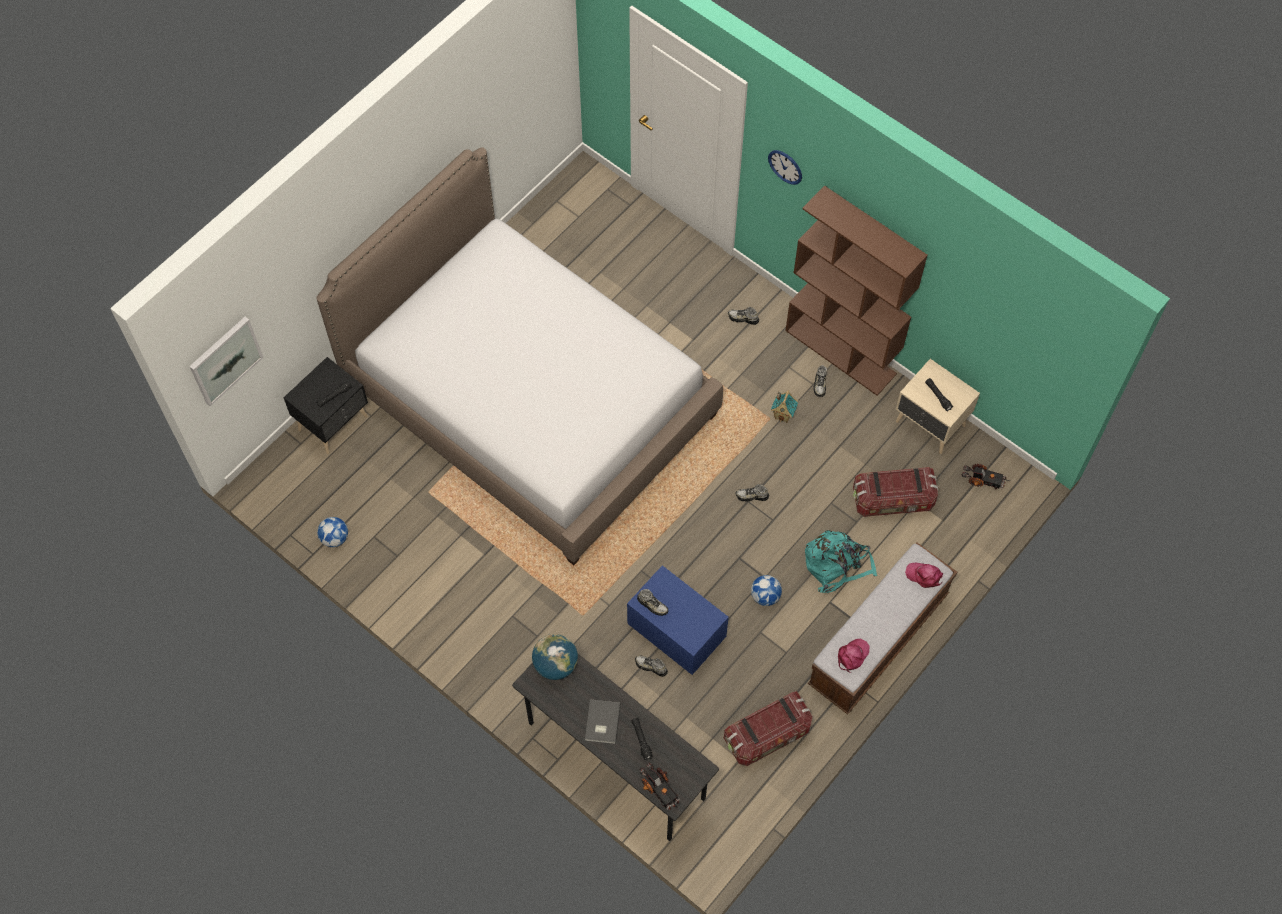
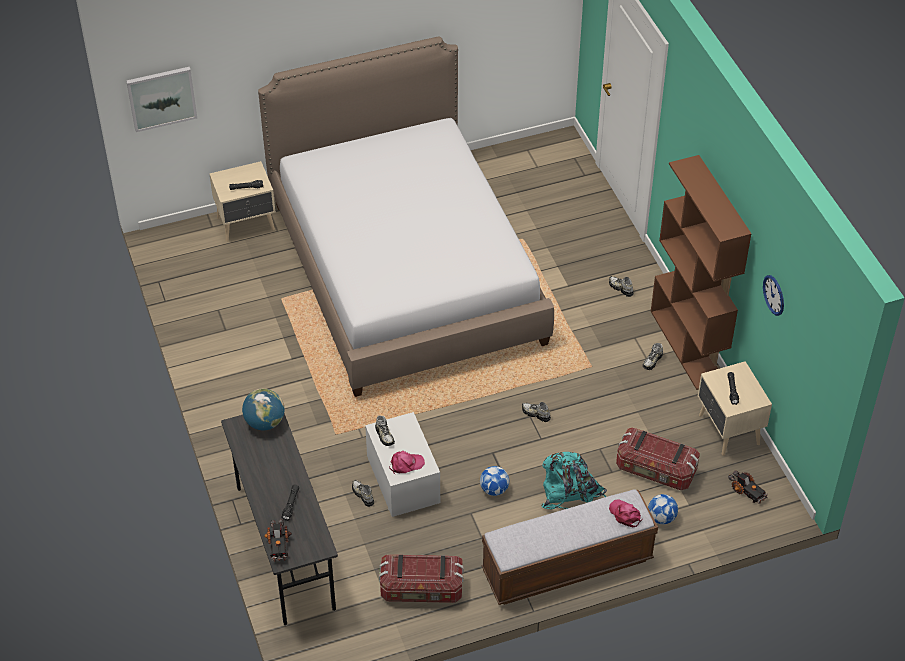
camera: 30 degrees right, 15 degrees down
(334, 423) = (247, 224): black nightstand -> beige nightstand
(335, 538) = (189, 298): football -> football (661, 518)
(601, 722) = (269, 478): grey book -> none
(676, 630) = (403, 479): blue storage box -> white storage box
(783, 415) = (605, 369): toy house -> none
(785, 167) = (680, 136): wall clock -> wall clock (774, 295)
(852, 656) = (519, 543): pink cap -> pink cap (406, 464)

